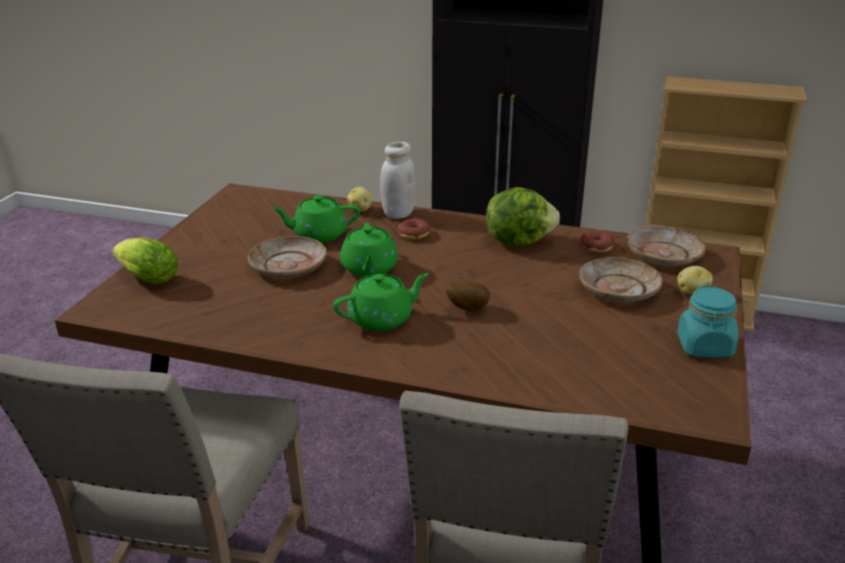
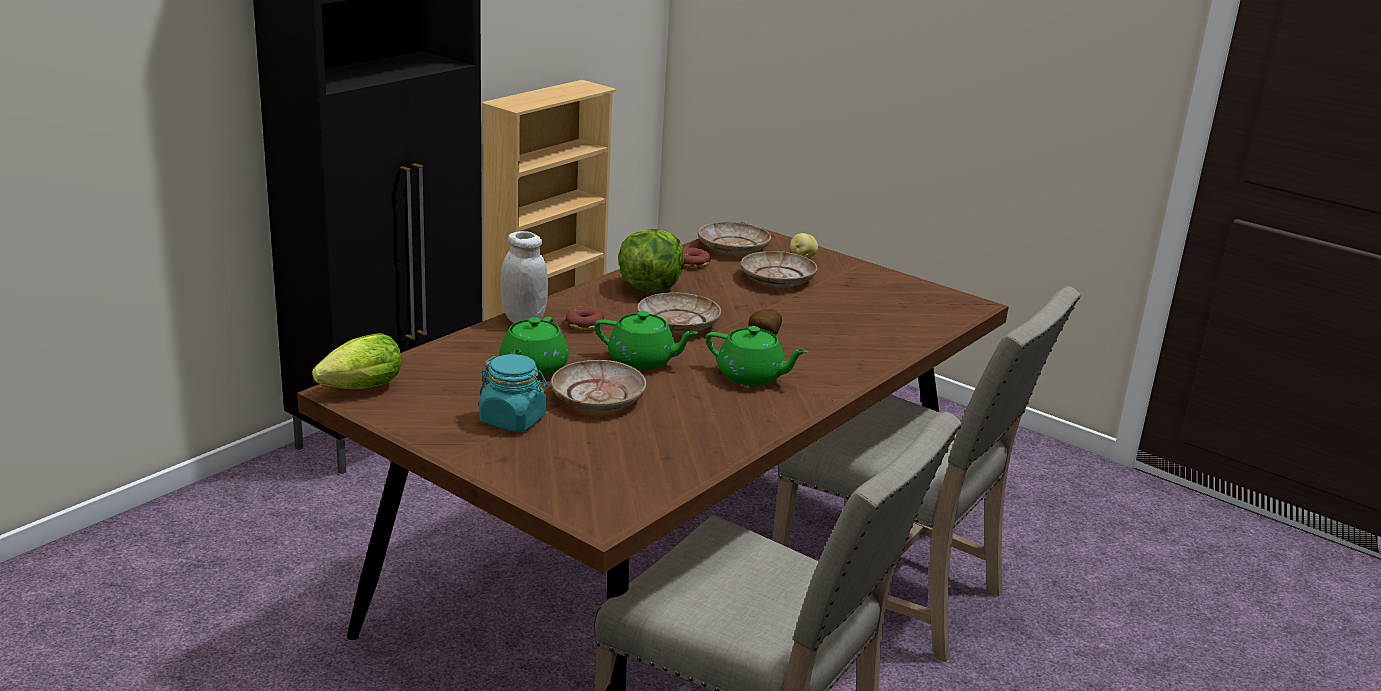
camera: 70 degrees left, 5 degrees down
(145, 278) = (545, 482): lettuce -> lettuce (357, 390)
(361, 209) = (489, 335): potato -> none
(382, 319) = (752, 376): green teapot -> green teapot turned 120 degrees clockwise
(457, 266) = (677, 323): none -> beige plate
(704, 347) = (884, 279): turquoise jar -> turquoise jar (513, 420)

